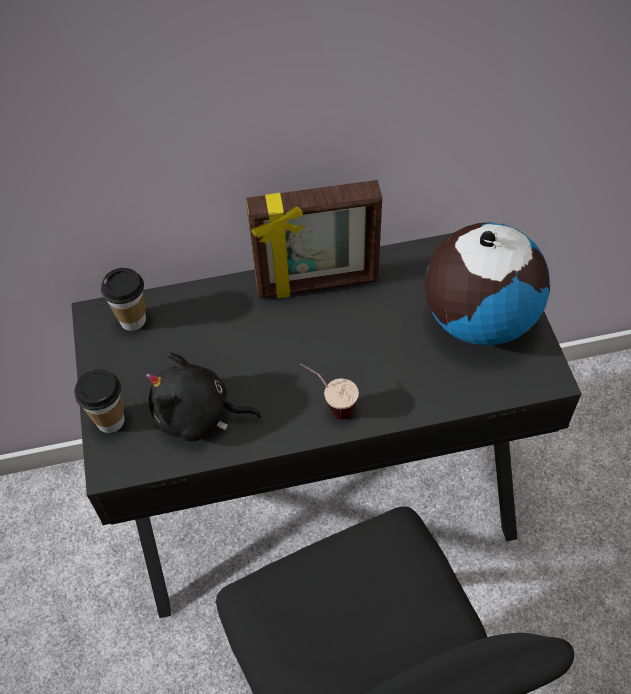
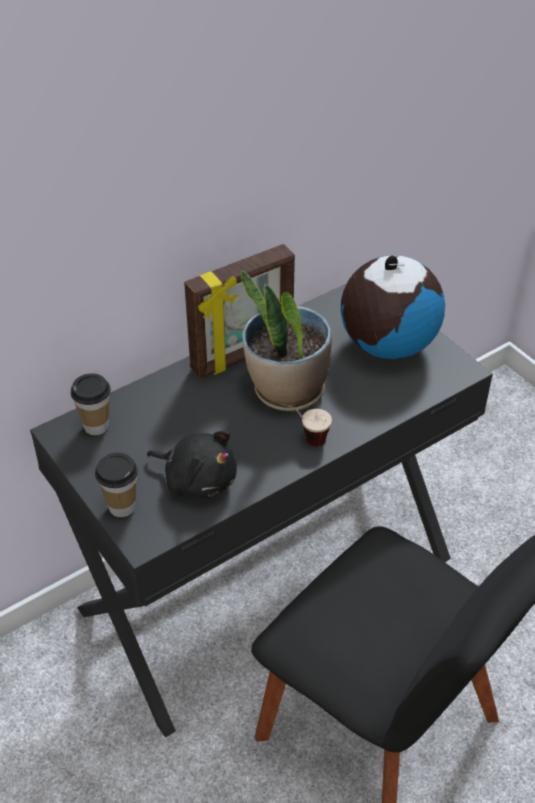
camera: 25 degrees left, 10 degrees down
(198, 416) = (197, 479): black plush toy -> black plush toy turned 135 degrees counterclockwise
(341, 341) = (287, 390): none -> potted plant

